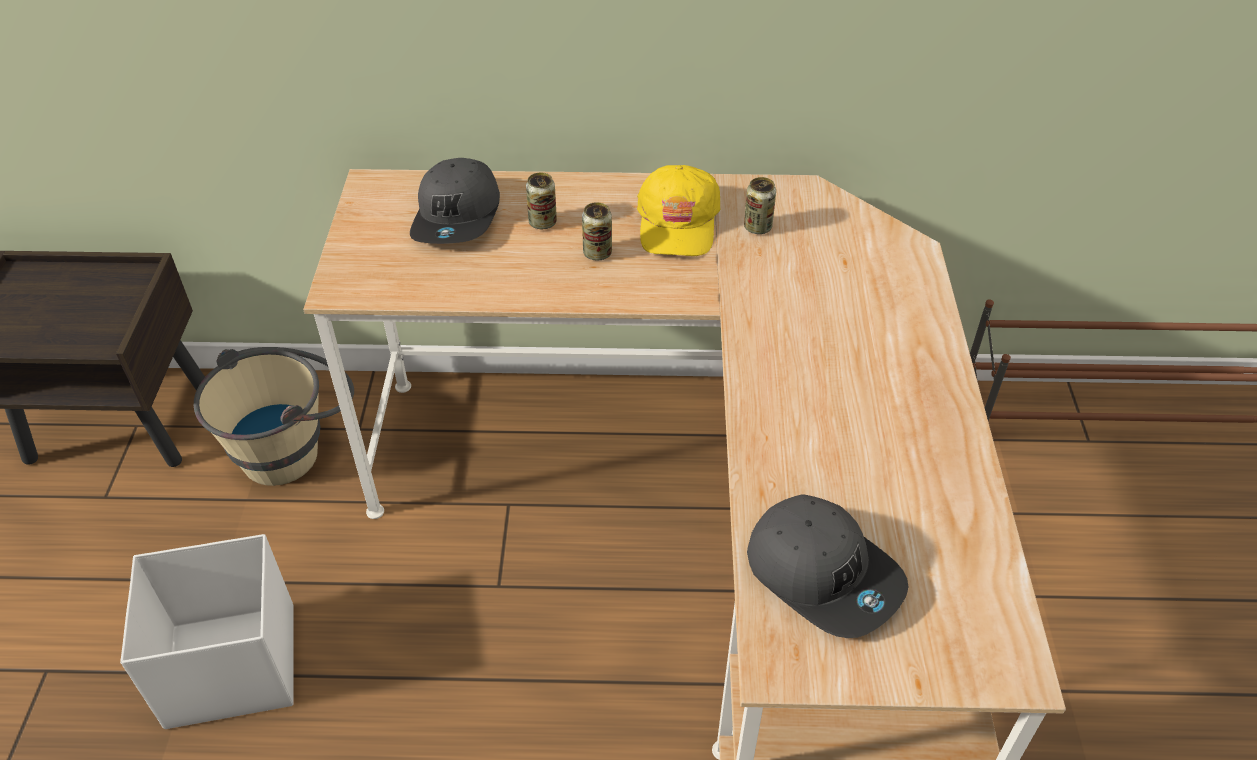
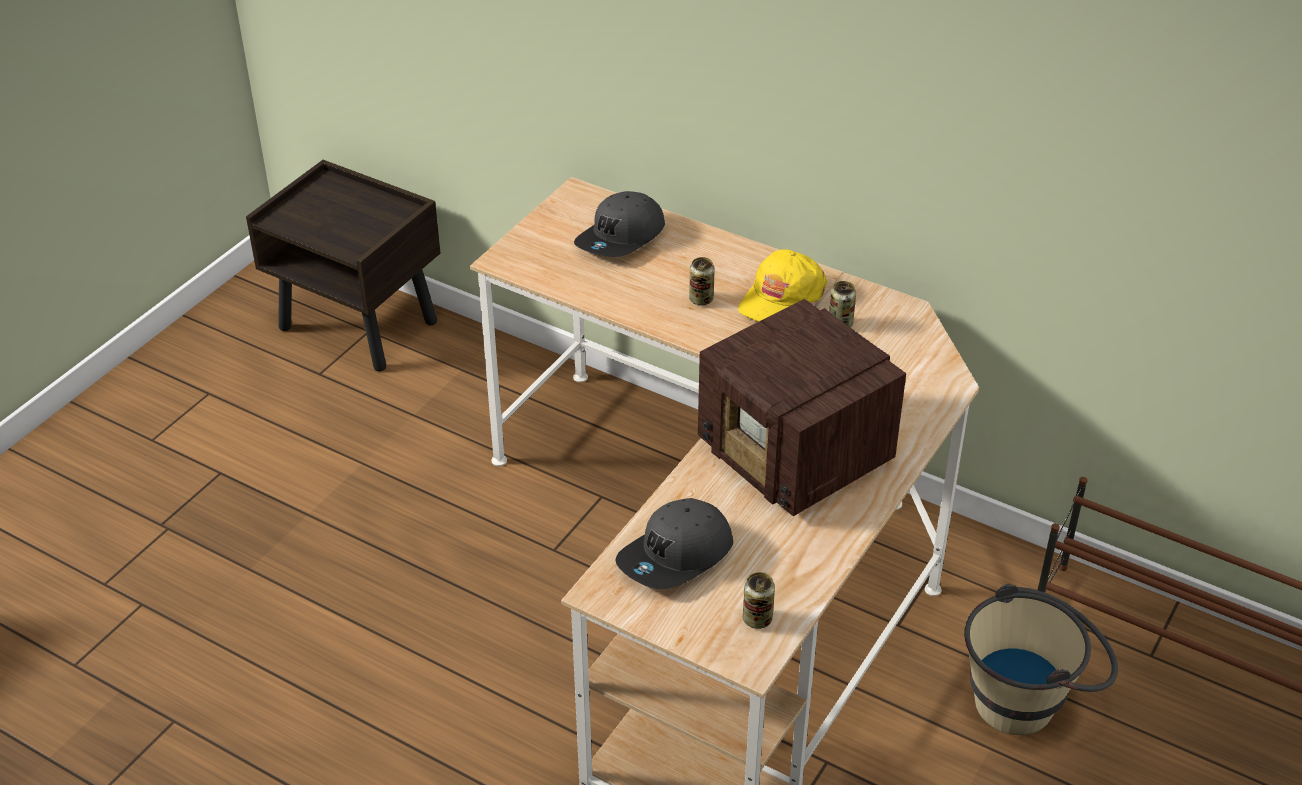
camera: 30 degrees right, 5 degrees down
(230, 665) = (336, 520): white storage box -> none
(293, 446) = (470, 390): beige bucket -> beige bucket (1029, 699)
(542, 222) = (679, 263): can -> can (757, 619)
(823, 573) = (676, 556): grey cap -> grey cap turned 60 degrees clockwise
(841, 390) = (796, 456): none -> radio

